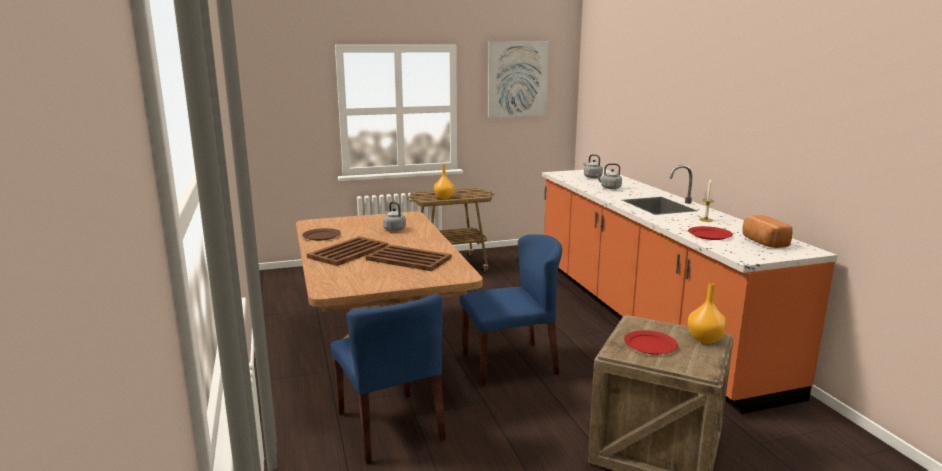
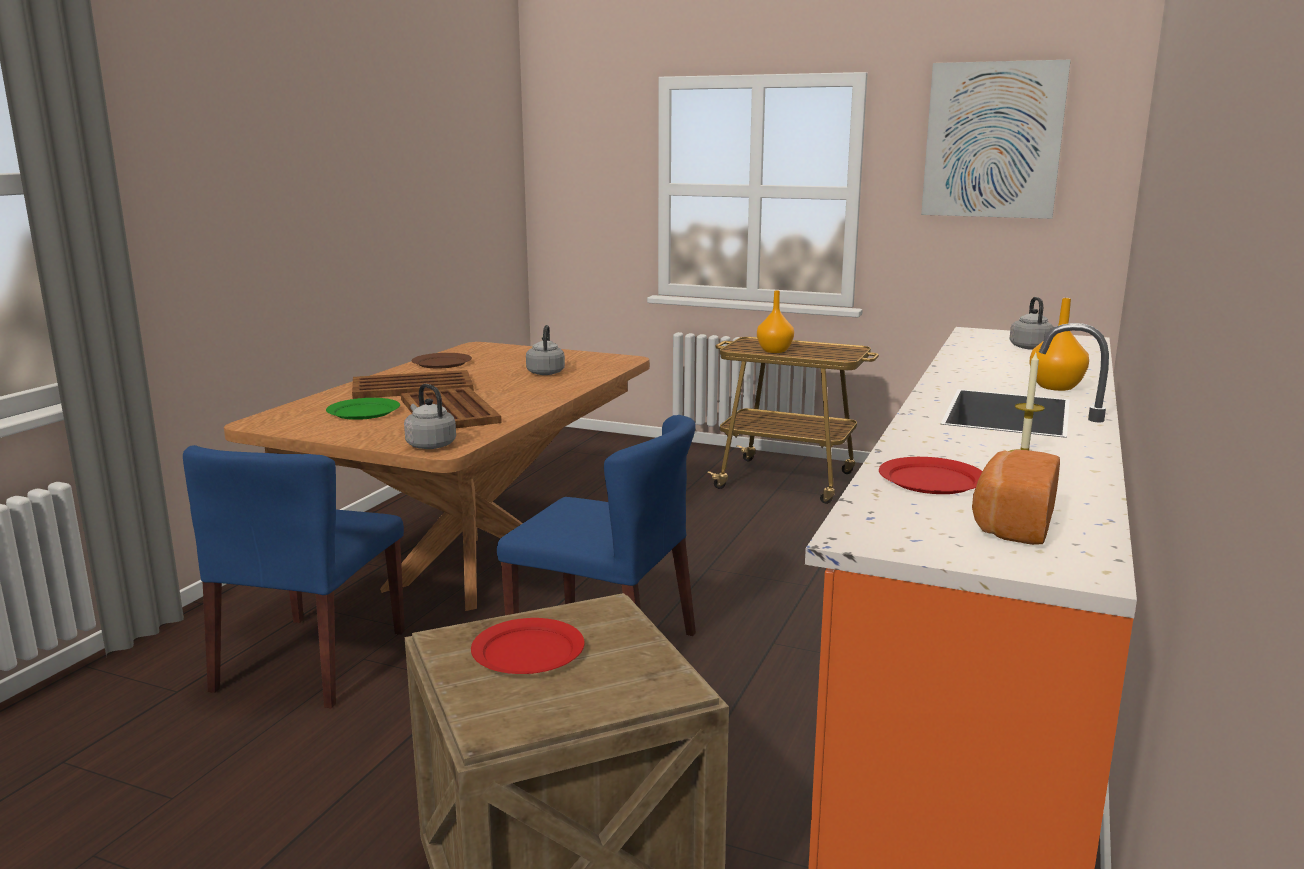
camera: 40 degrees right, 0 degrees up
(367, 270) = (363, 412): none -> green plate
(609, 188) = (1002, 368): grey kettle -> grey kettle (429, 444)
(705, 339) = (645, 683): orange vase -> orange vase (1056, 387)

